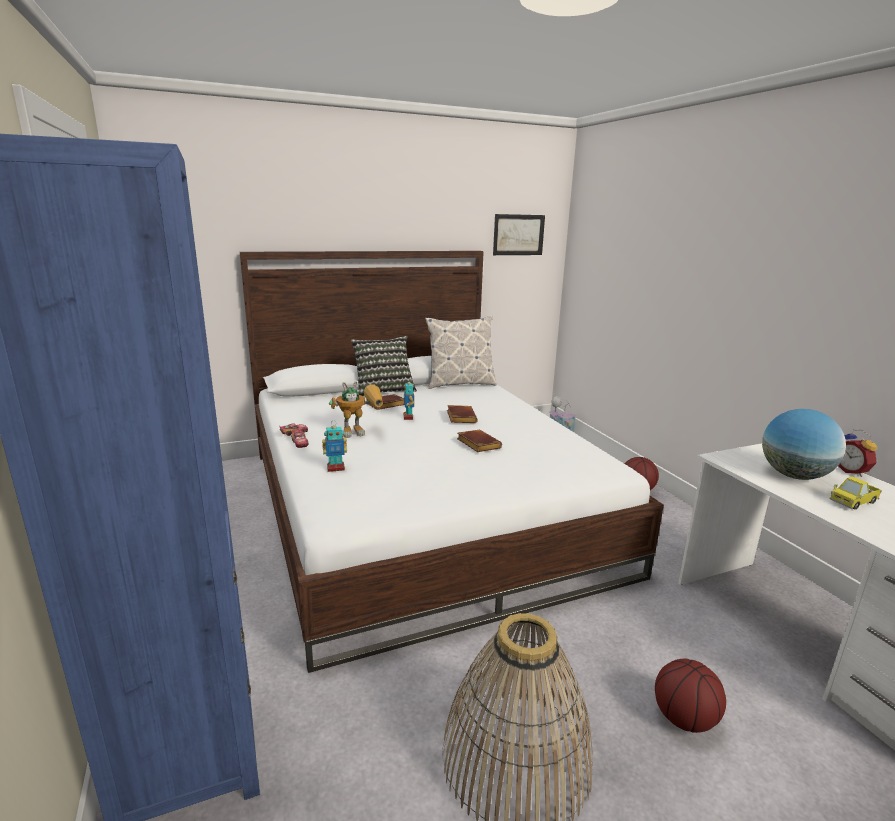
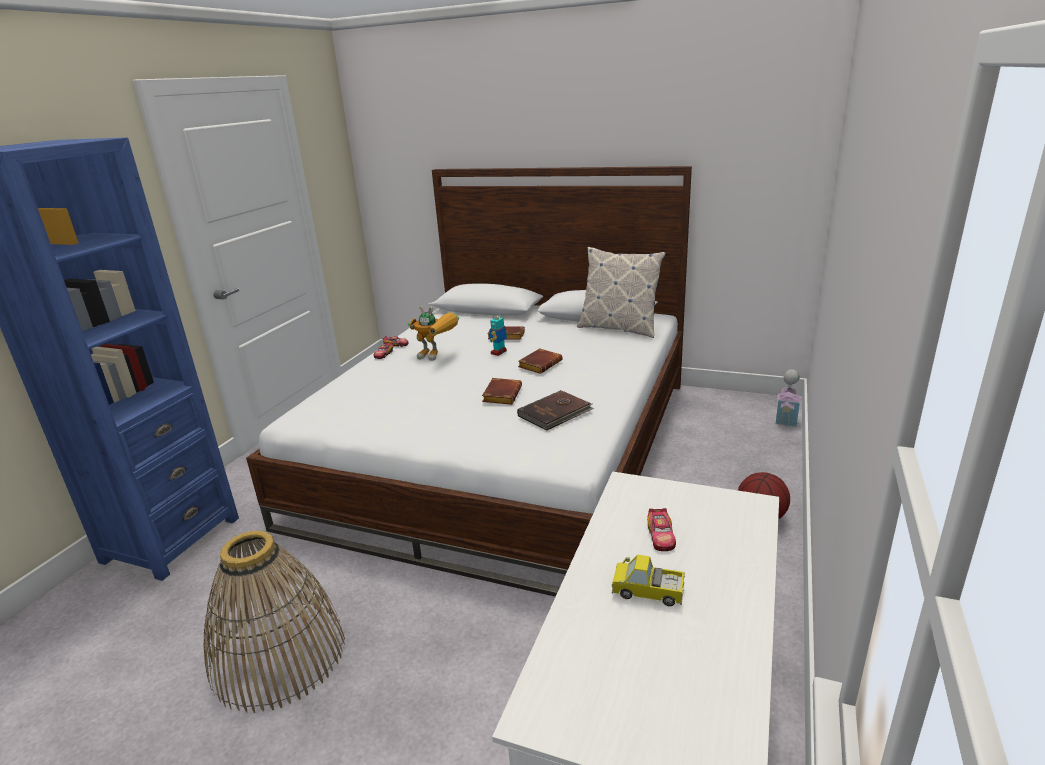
camera: 45 degrees right, 5 degrees up
(335, 468) = (364, 382): toy robot -> none
(383, 390) = (535, 320): pillow -> none
(518, 235) = (752, 144): picture -> none
(541, 444) = (555, 413): none -> brown book
(684, 719) = (416, 721): basketball -> none
(794, 475) = (661, 536): globe -> toy car
(852, 471) = (760, 567): alarm clock -> none

